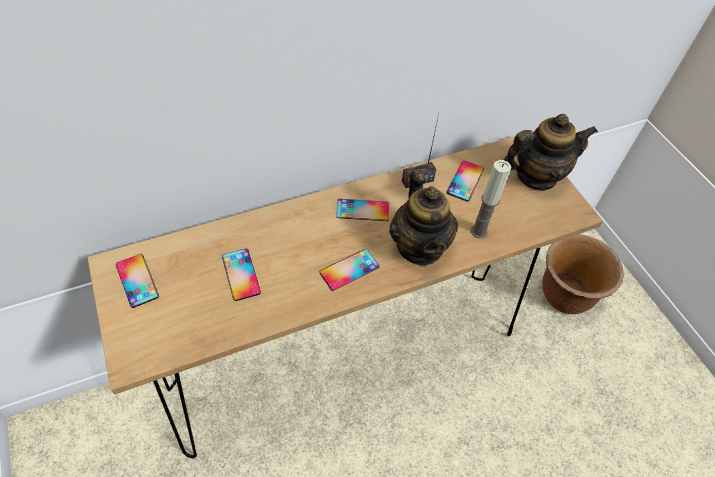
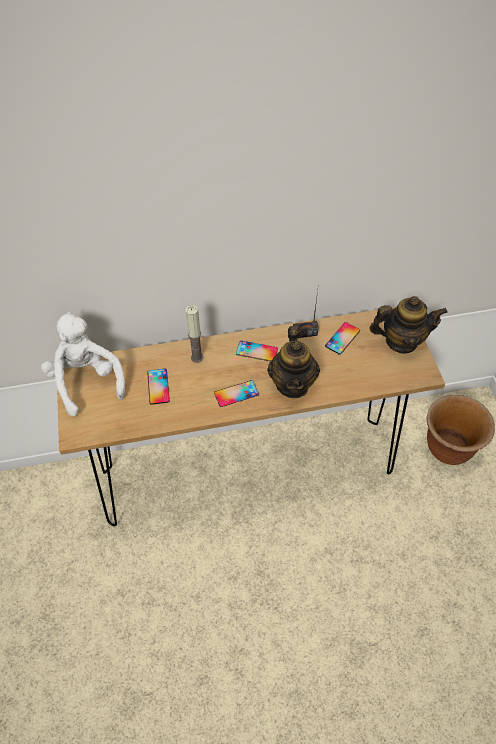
camera: 15 degrees right, 0 degrees up
(137, 280) = (87, 381): phone -> white plush toy
(479, 231) = (341, 378): candle -> candle (197, 357)

